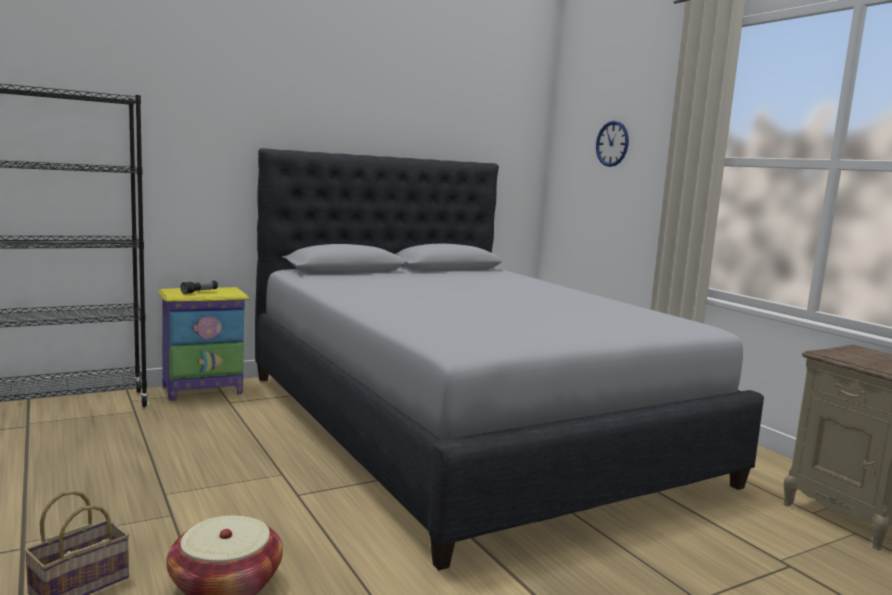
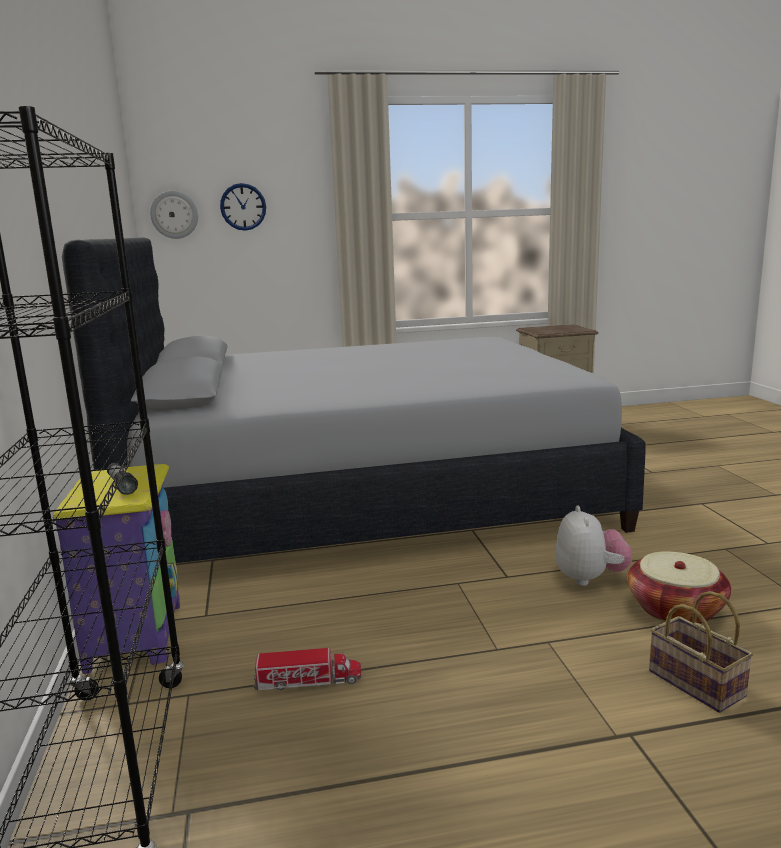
camera: 70 degrees left, 5 degrees up
(138, 437) = (308, 681): none -> toy truck
(297, 537) = (590, 578): none -> plush toy
(569, 148) = (174, 214): none -> wall clock

